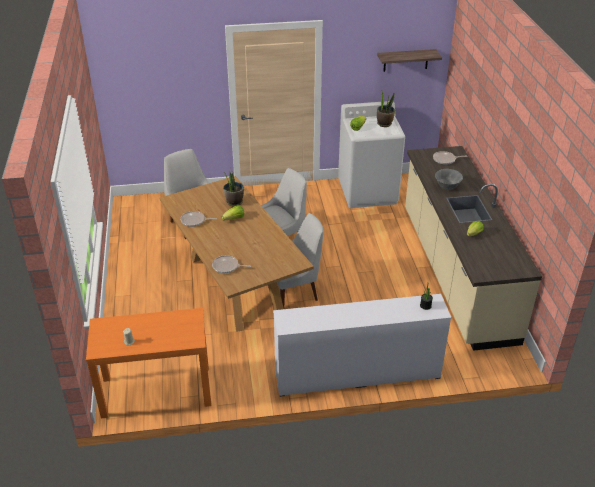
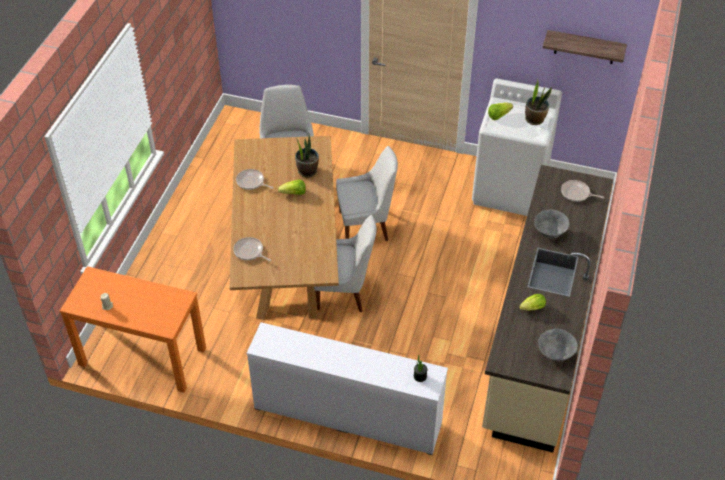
camera: 25 degrees right, 10 degrees up
(513, 257) = (555, 354): none -> grey bowl

